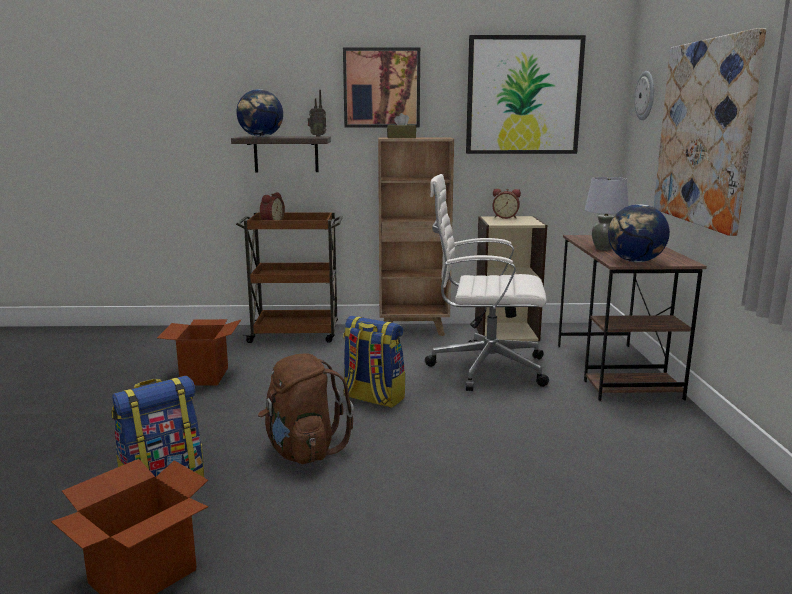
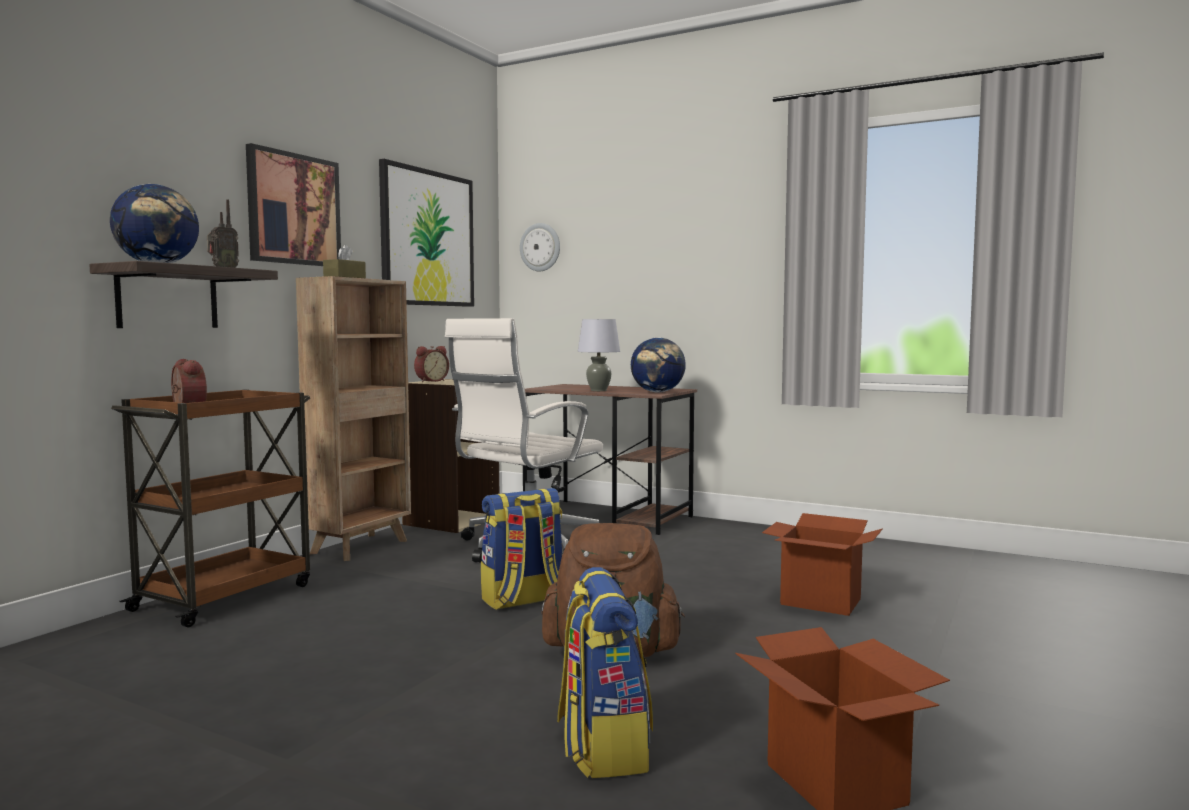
camera: 60 degrees left, 10 degrees down
(204, 376) = (262, 674): cardboard box -> cardboard box (820, 602)
(704, 133) = (662, 276): picture -> none

